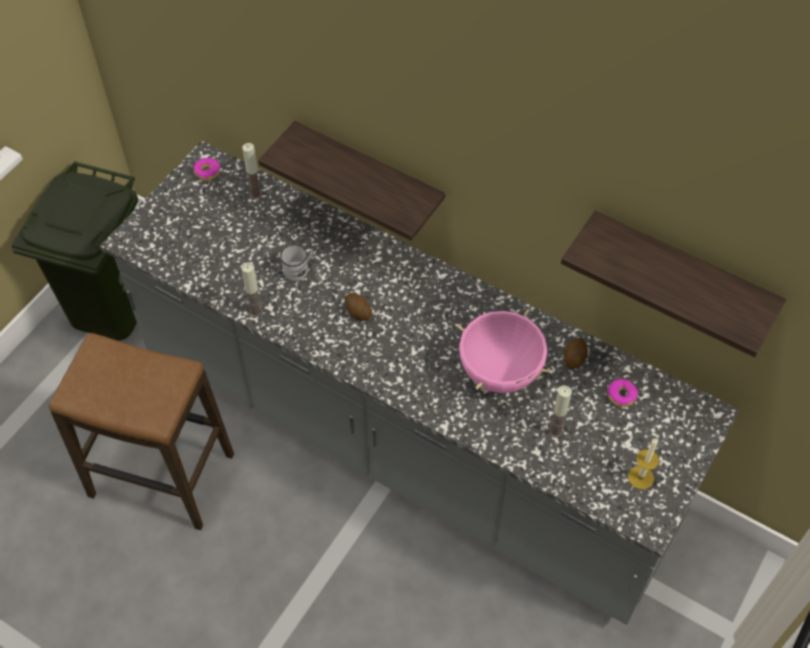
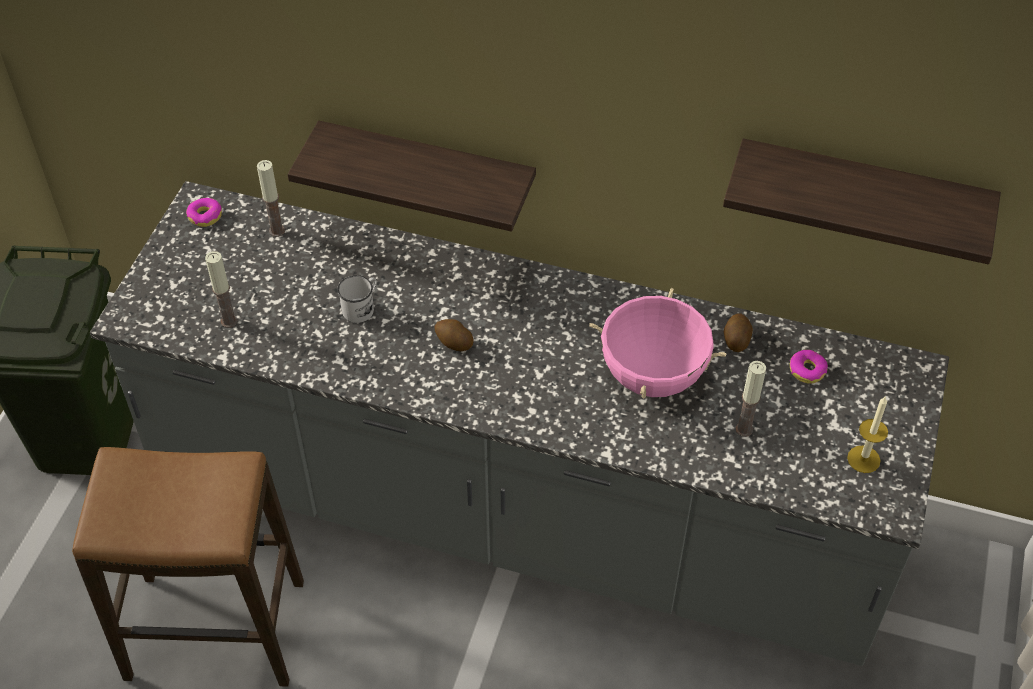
camera: 15 degrees left, 5 degrees down
(256, 311) = (323, 369): candle -> candle (229, 321)

